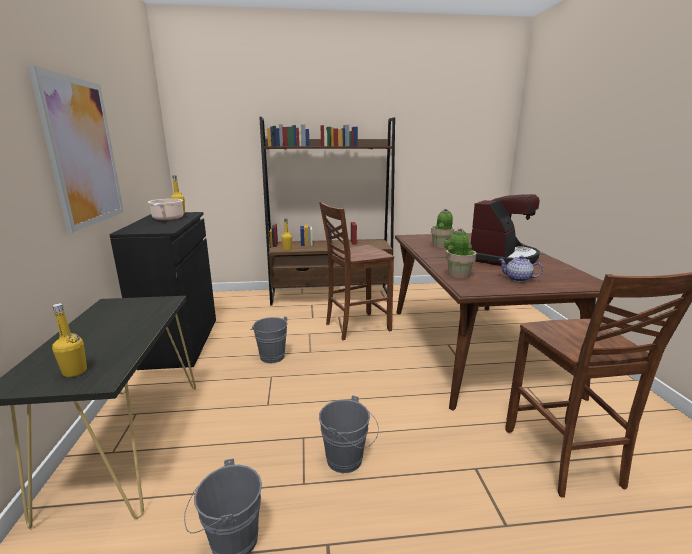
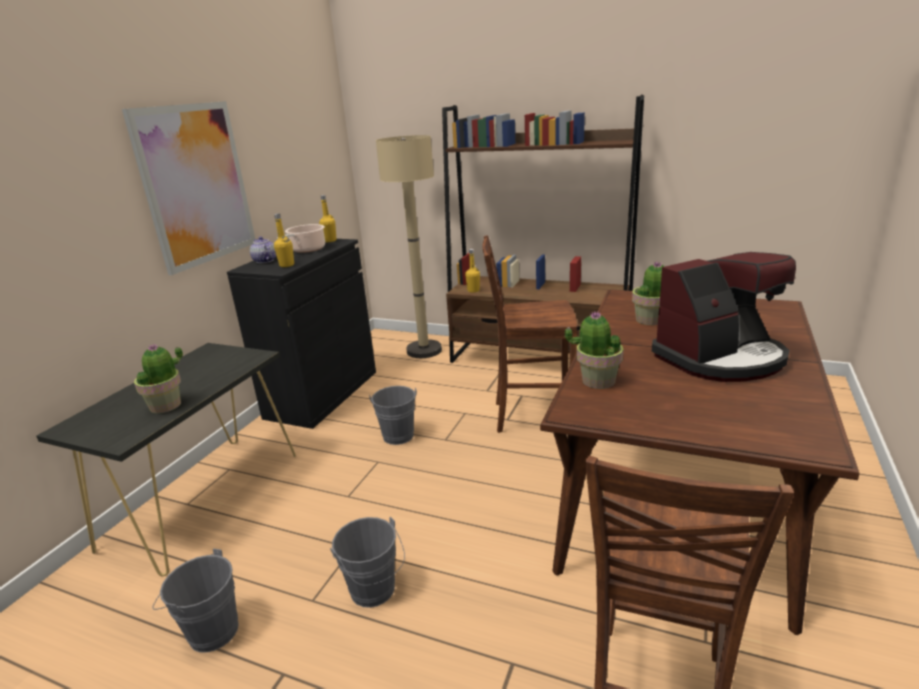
camera: 30 degrees right, 5 degrees up
(75, 372) = (114, 426): yellow bottle -> yellow bottle (287, 265)
(118, 346) = (166, 405): none -> potted plant
(243, 301) = (424, 350): none -> beige floor lamp
(518, 279) = (682, 407): teapot -> teapot (265, 261)

